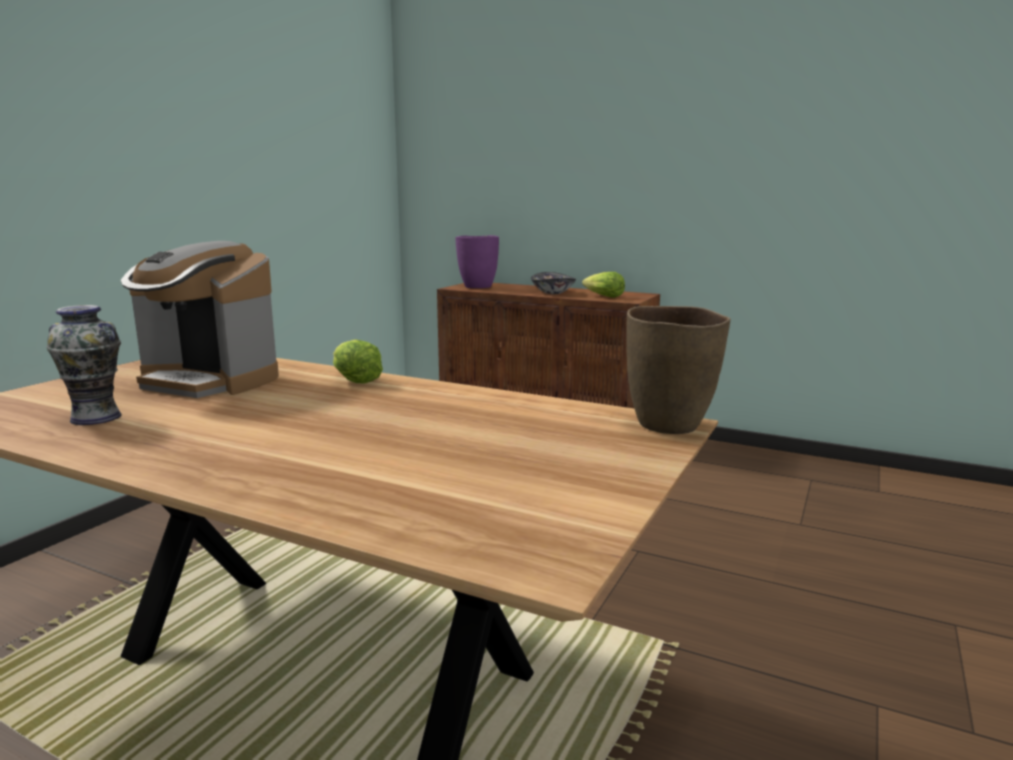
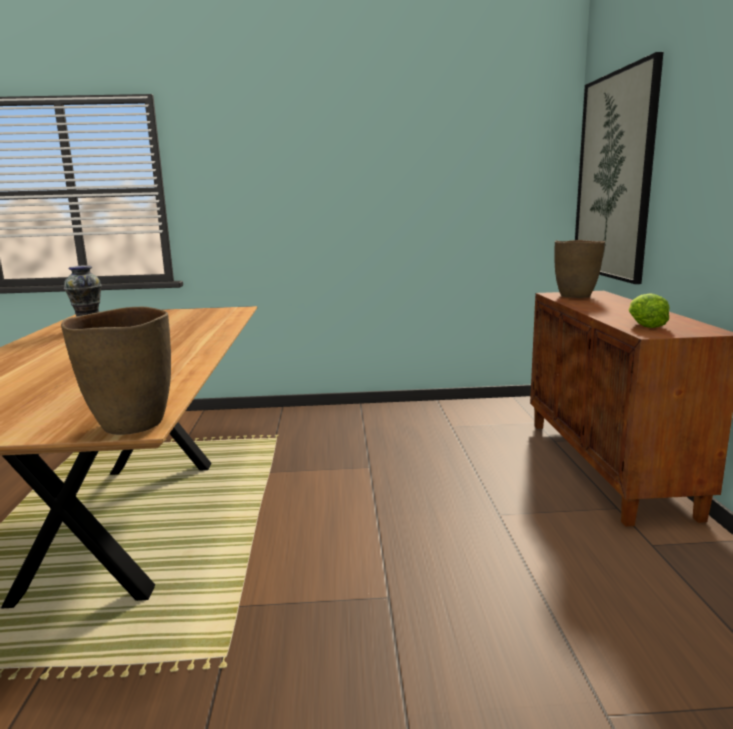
camera: 60 degrees right, 0 degrees up
(209, 381) = (174, 324): coffee machine -> none
(355, 379) = (205, 340): lettuce -> none
(468, 178) = (614, 177): none -> picture
(477, 287) = (575, 296): purple vase -> brown vase
(552, 292) = (614, 312): bowl -> none

